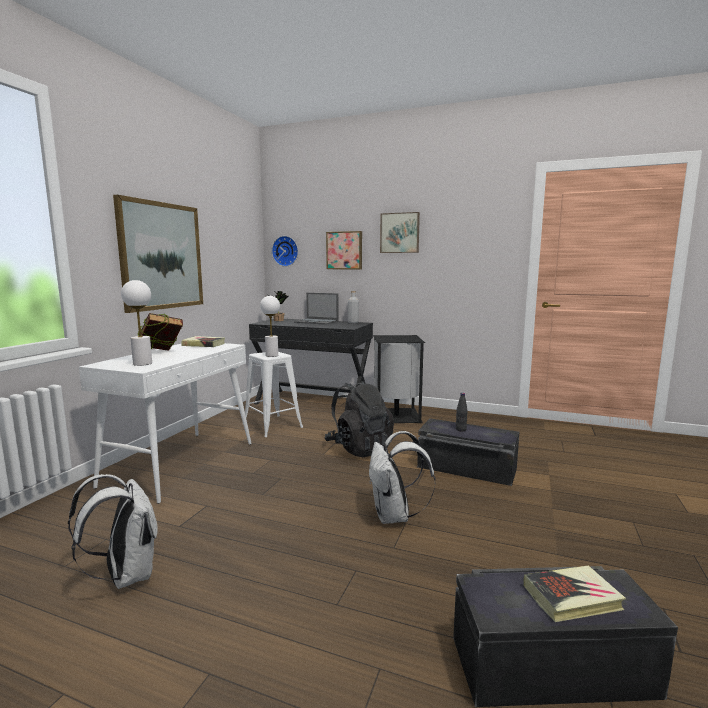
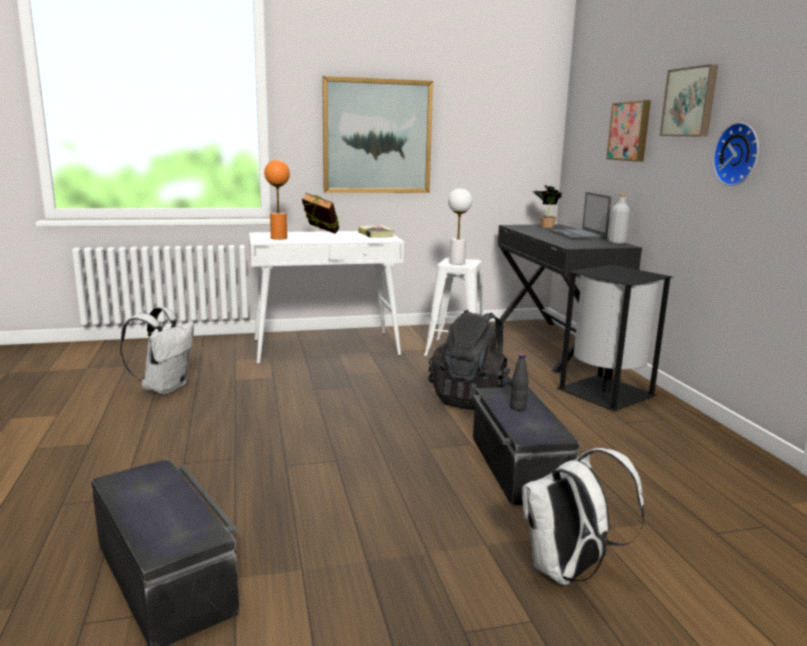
camera: 55 degrees right, 5 degrees up
(142, 363) = (278, 238): white table lamp -> orange table lamp
(286, 251) = (580, 131): wall clock -> wall clock (739, 154)
(394, 516) = (343, 452): white backpack -> white backpack (568, 572)
(572, 598) = (161, 513): book -> none

